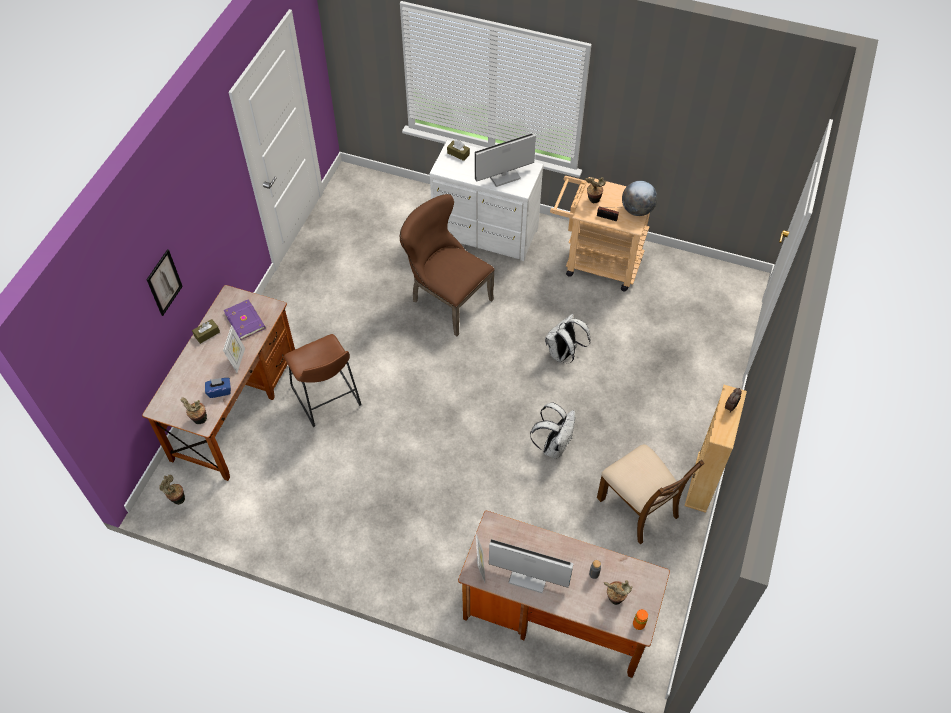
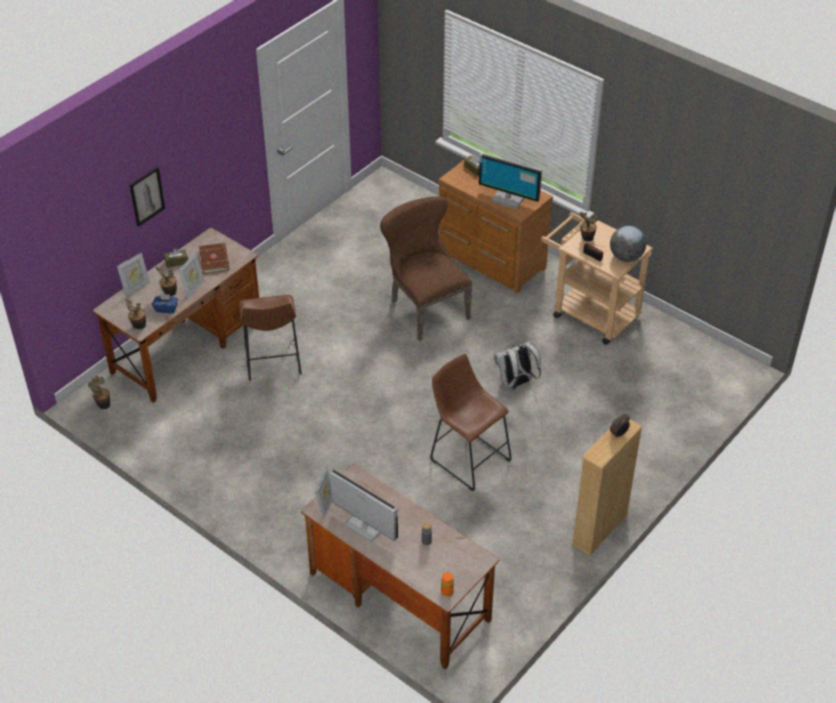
camera: 20 degrees right, 10 degrees down
(177, 376) = (136, 288): none -> picture frame
(245, 320) = (215, 259): purple book -> brown book
(485, 234) = (490, 261): white dresser -> brown dresser
(504, 177) = (508, 198): monitor -> monitor turned 150 degrees counterclockwise
(554, 445) = (467, 457): white backpack -> brown stool
(614, 599) = (435, 566): potted plant -> potted plant (169, 293)
(639, 507) = (524, 532): brown chair -> none

